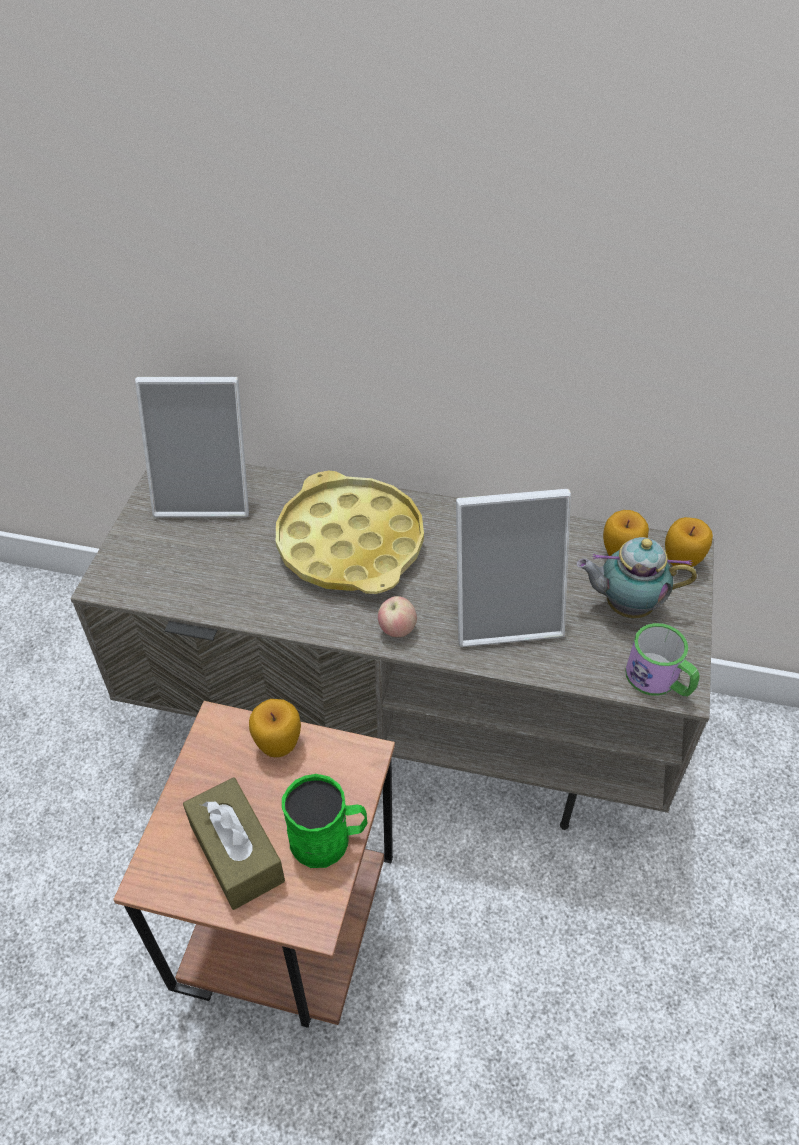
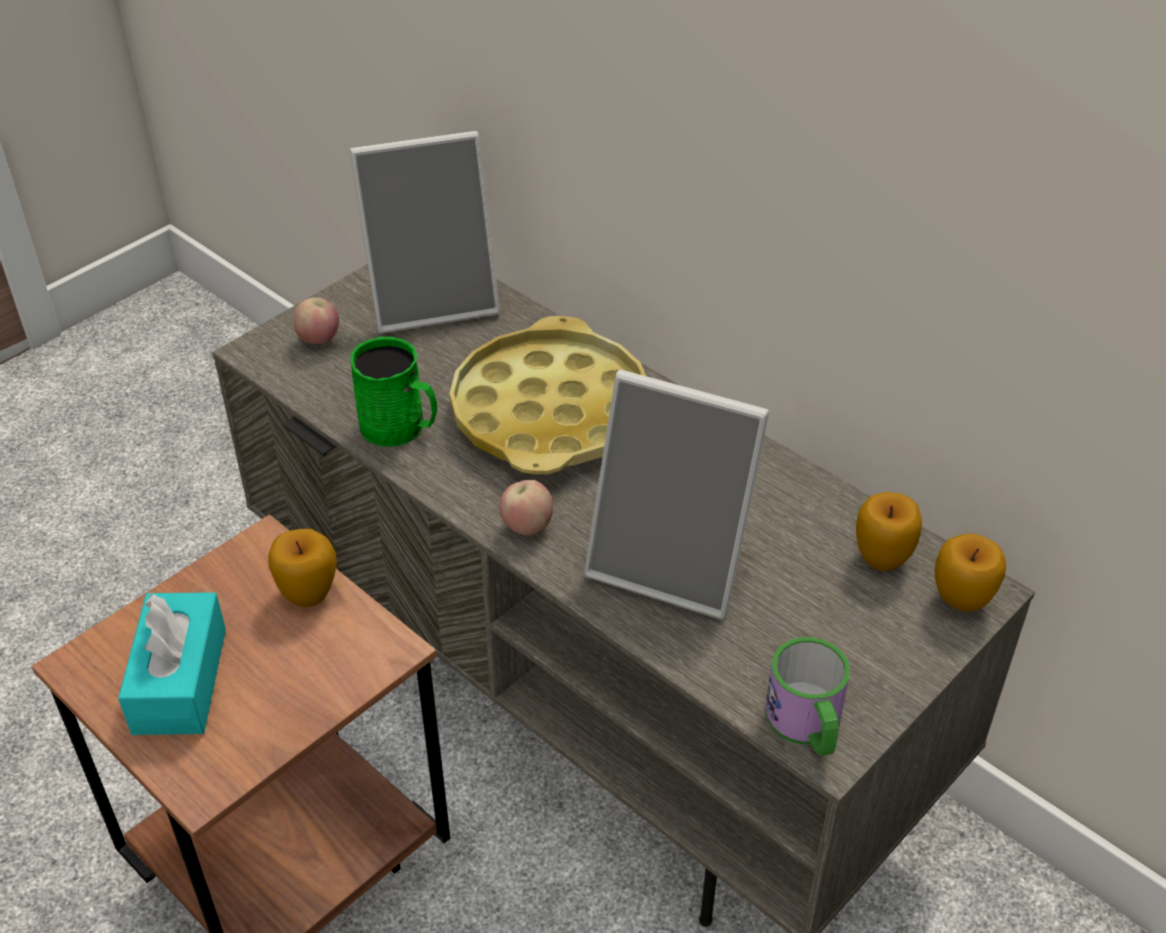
camera: 30 degrees right, 5 degrees down
(146, 556) = (319, 340): none -> apple
(206, 494) = (433, 299): picture frame -> picture frame turned 45 degrees counterclockwise
(236, 852) = (180, 680): brown tissue box -> turquoise tissue box
(328, 839) = (281, 715): green mug -> green mug (400, 428)
(625, 606) = (836, 620): teapot -> none

